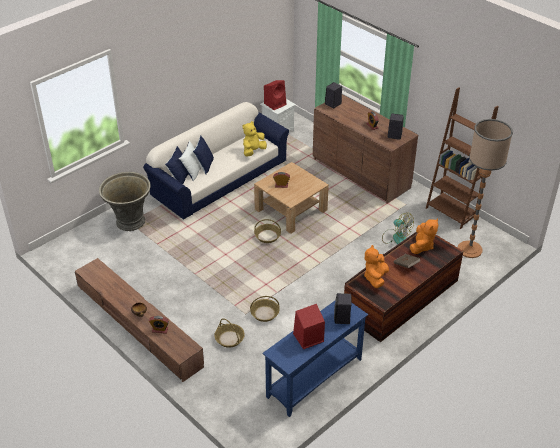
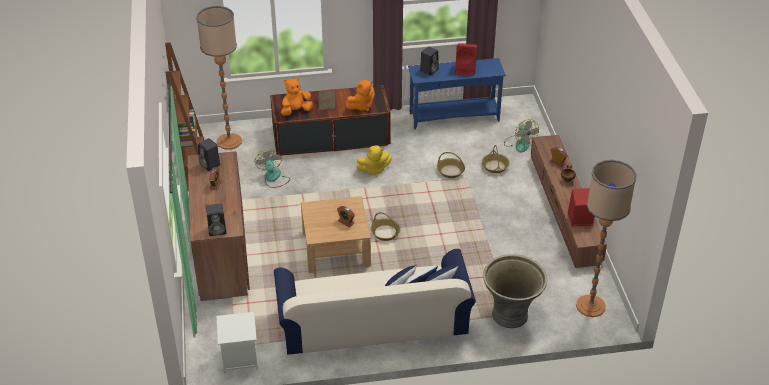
camera: 145 degrees left, 0 degrees up
(73, 253) = (590, 306): none -> floor lamp
(225, 378) = (519, 143): none -> fan
(253, 151) = (328, 285): yellow plush toy -> yellow plush toy (374, 170)
(275, 104) = (238, 328): red speaker -> red speaker (579, 219)

